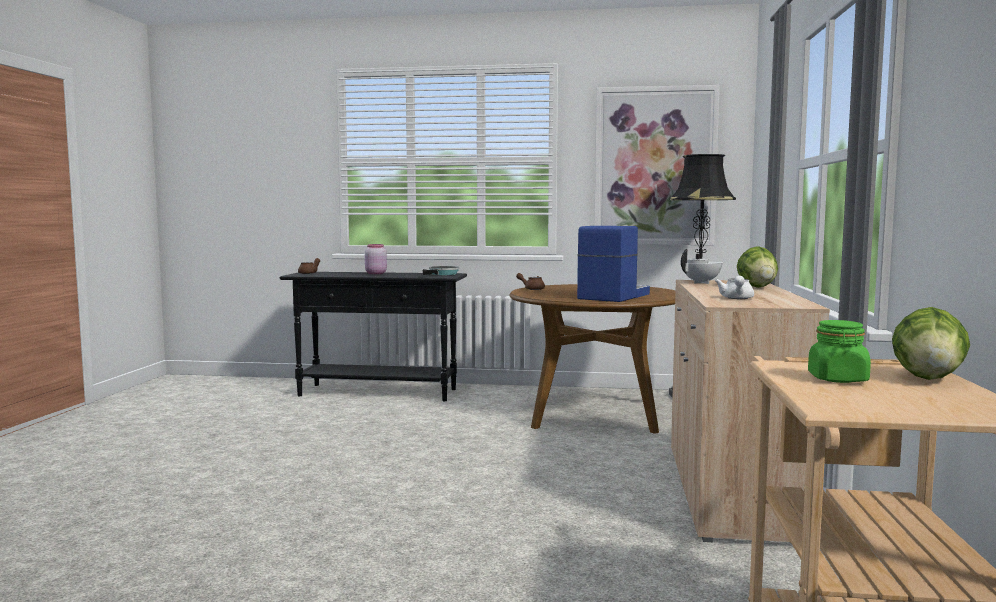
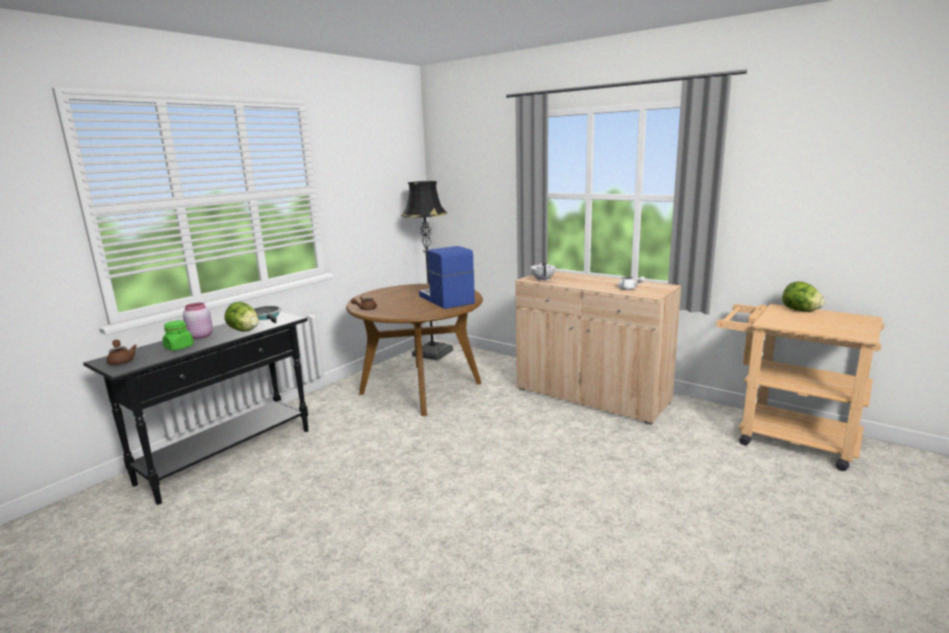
camera: 60 degrees left, 10 degrees up
(654, 166) = (378, 190): picture -> none
(757, 287) = (579, 276): lettuce -> lettuce (244, 330)
(838, 379) = (802, 321): green jar -> green jar (179, 347)

